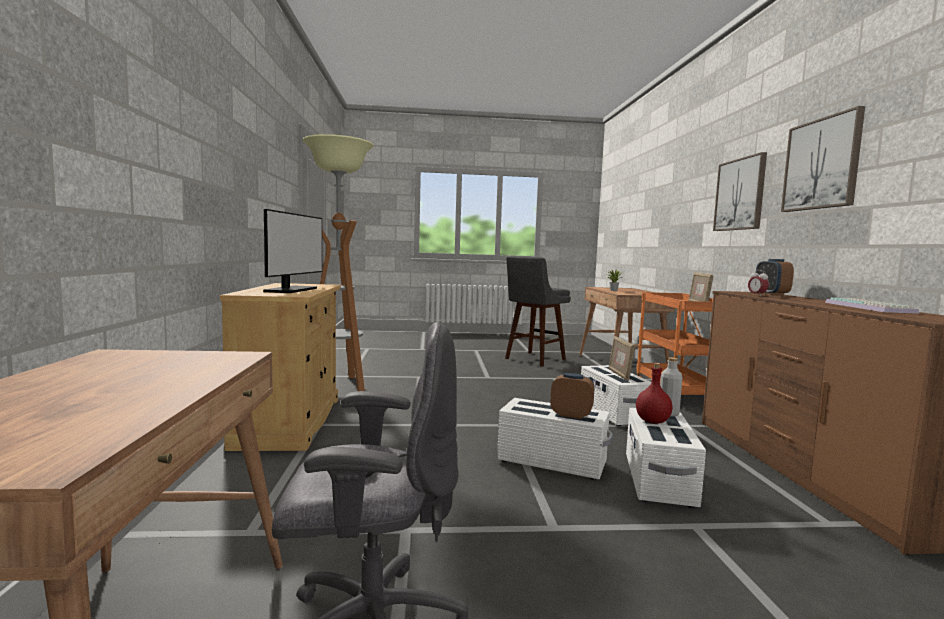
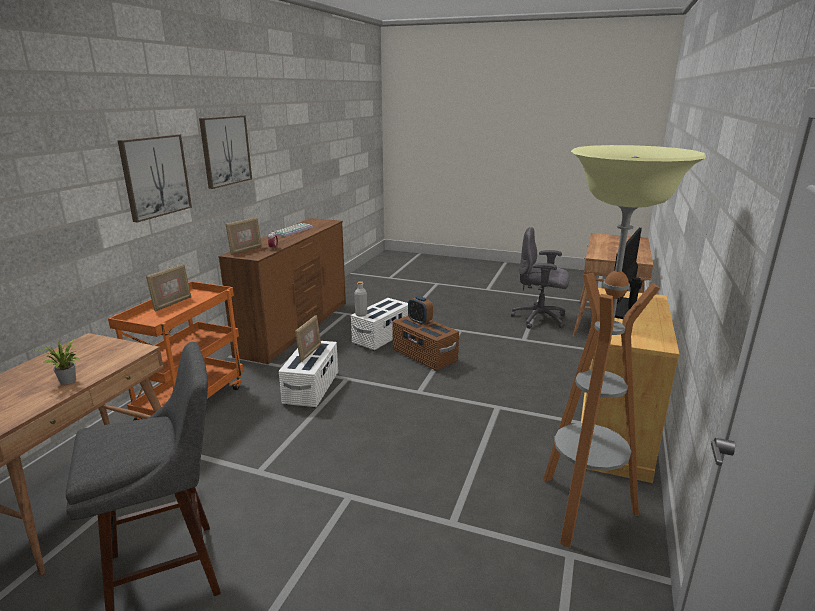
camera: 155 degrees left, 15 degrees up
(551, 462) = (424, 356): white storage box -> brown storage box
(652, 421) = (382, 311): red bottle -> none
(771, 294) = (245, 250): alarm clock -> picture frame

